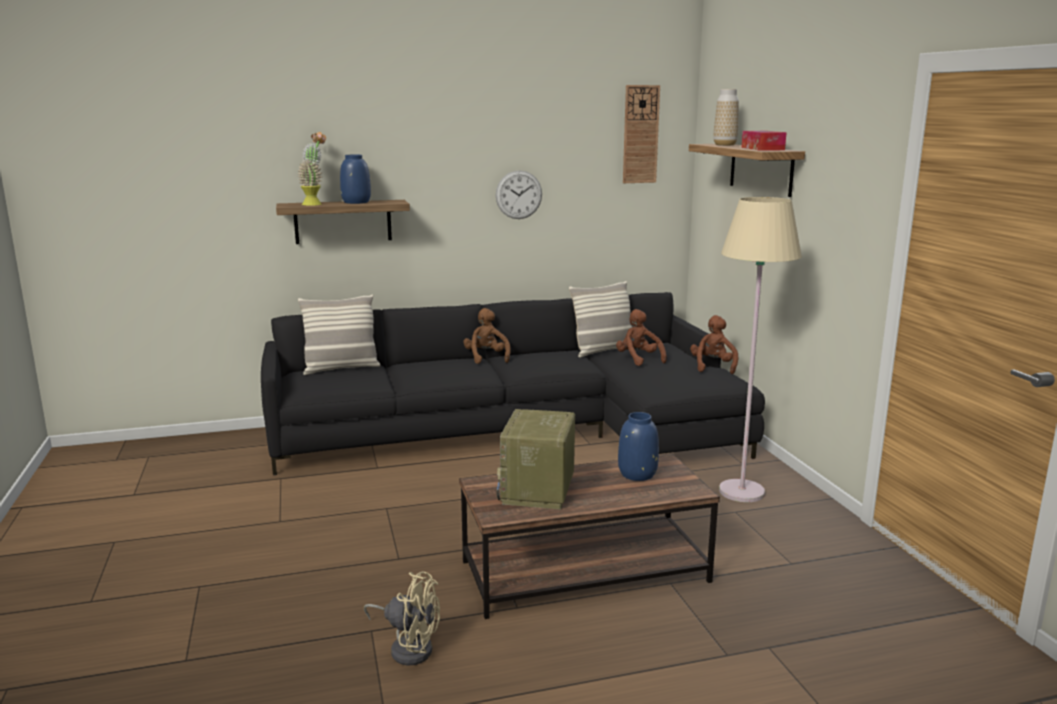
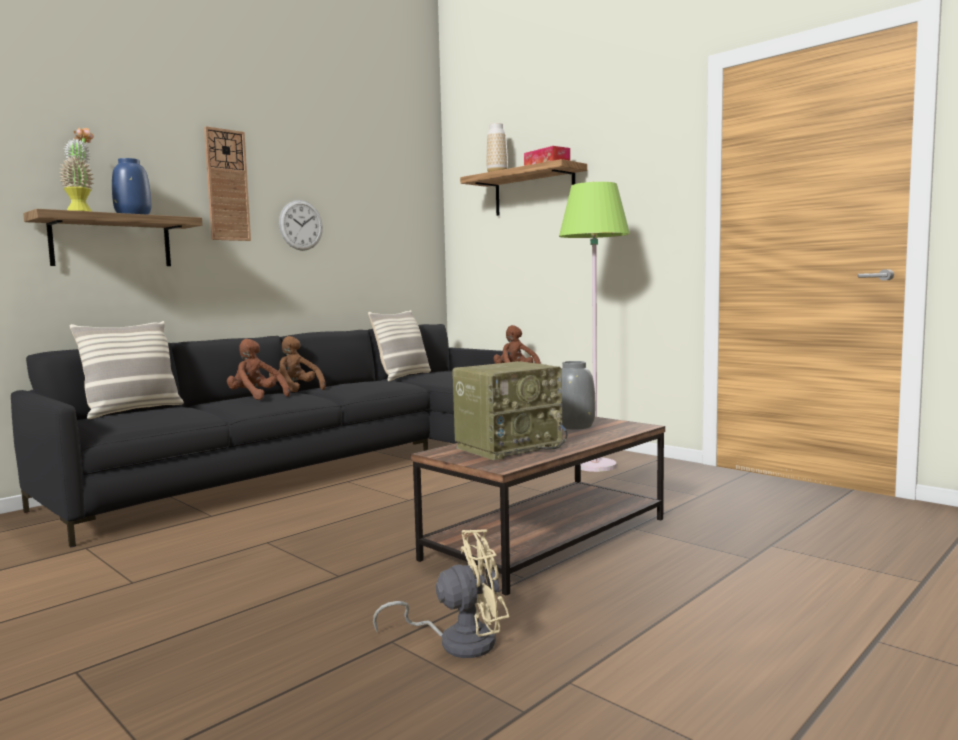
camera: 30 degrees left, 10 degrees down
(538, 491) = (509, 447): radio -> radio turned 105 degrees counterclockwise
(637, 474) = (573, 426): blue vase -> grey vase
(638, 359) = (447, 375): brown plush toy -> brown plush toy (256, 397)
(640, 134) = (402, 177): wall clock -> wall clock (227, 185)
(741, 492) = (595, 466): beige floor lamp -> green floor lamp

